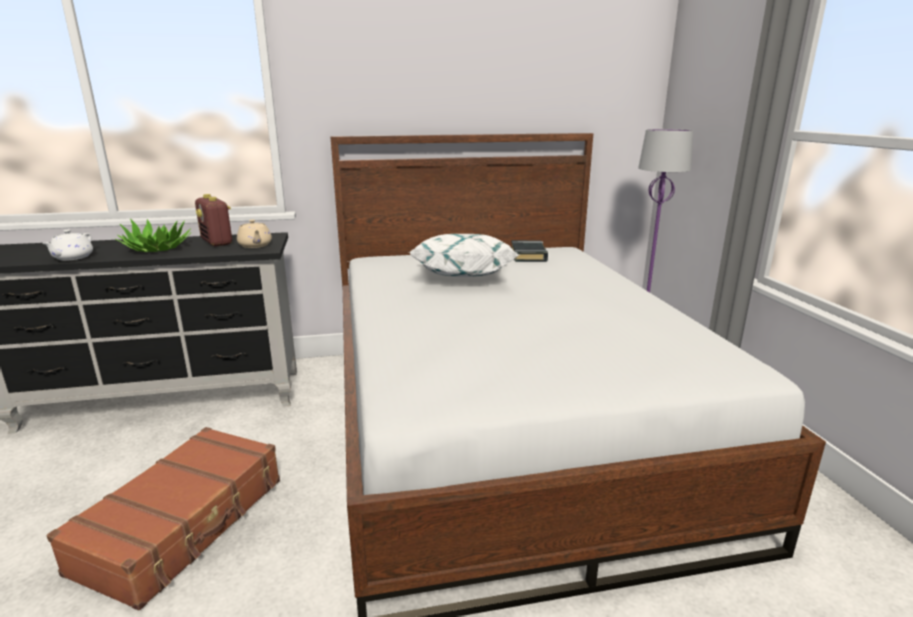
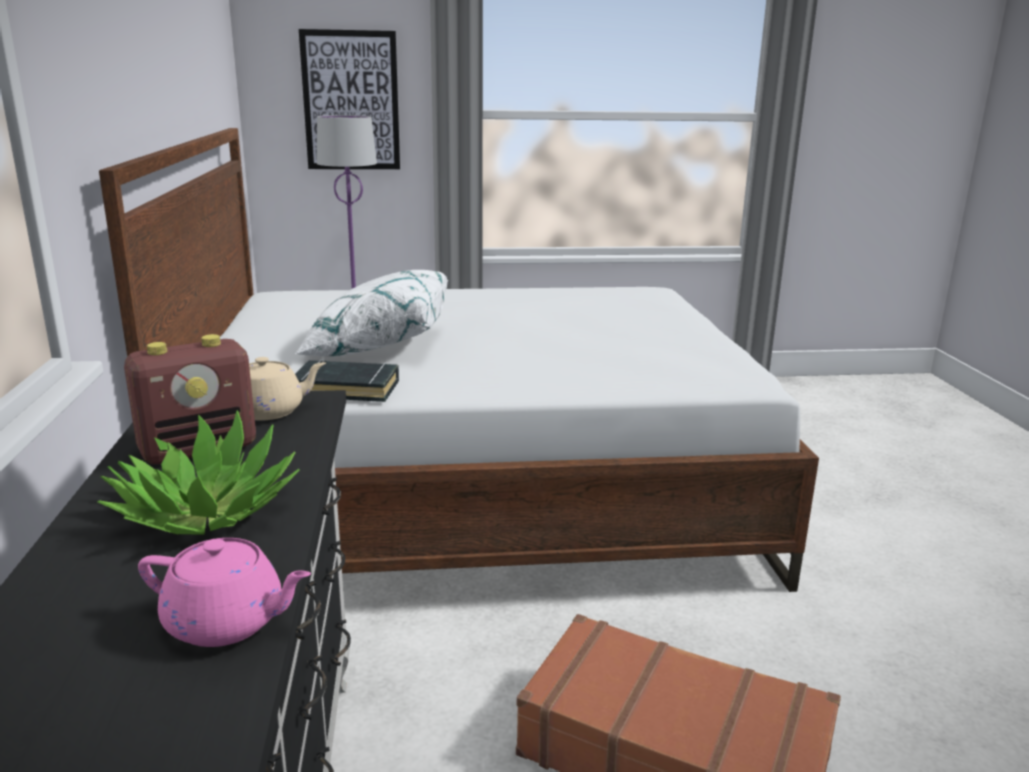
camera: 85 degrees left, 0 degrees up
(72, 258) = (227, 622): white teapot -> pink teapot
(528, 255) = (291, 310): black book -> black book (346, 388)
(714, 118) = (351, 101): none -> picture

